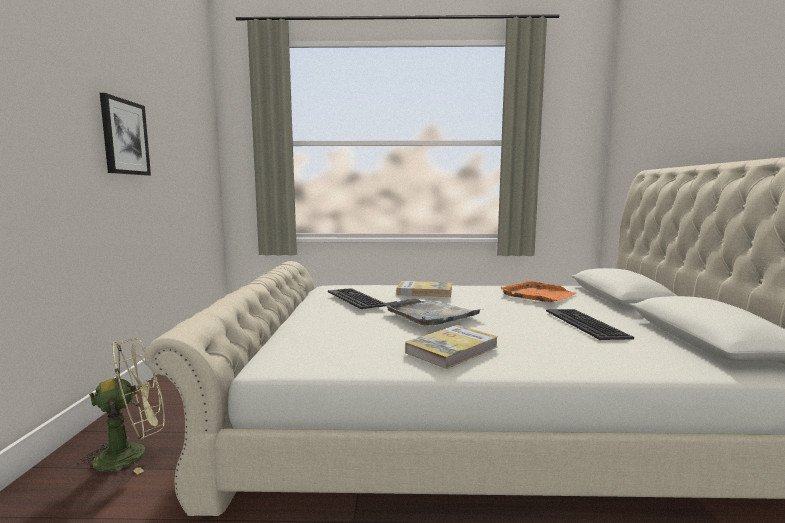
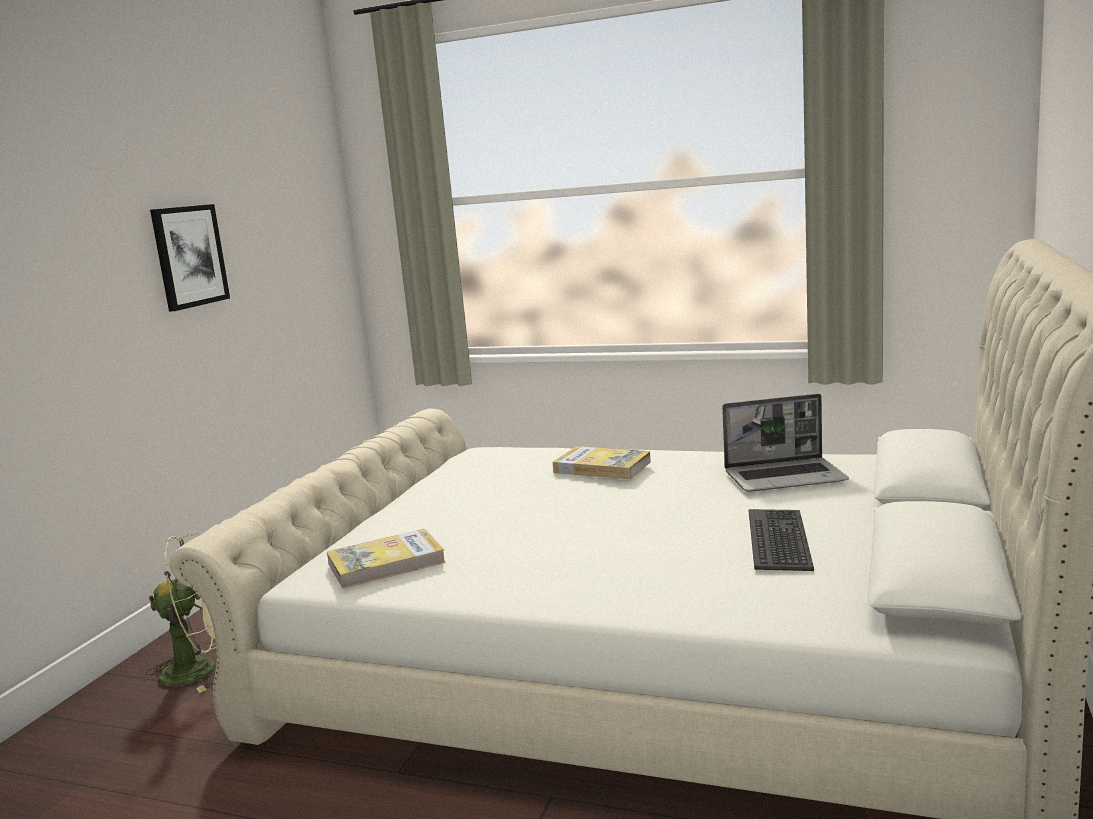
camera: 20 degrees right, 5 degrees up
(356, 299) = (489, 479): keyboard -> none
(430, 314) = (563, 512): grey tray -> none
(452, 349) = (529, 573): book -> book (386, 563)
(538, 295) = (786, 477): orange tray -> laptop

